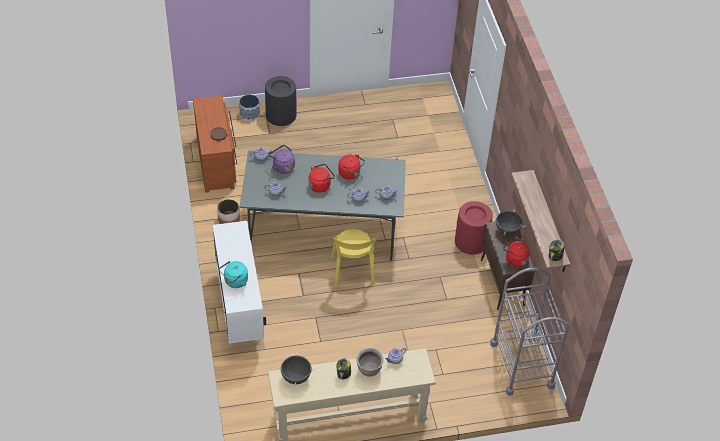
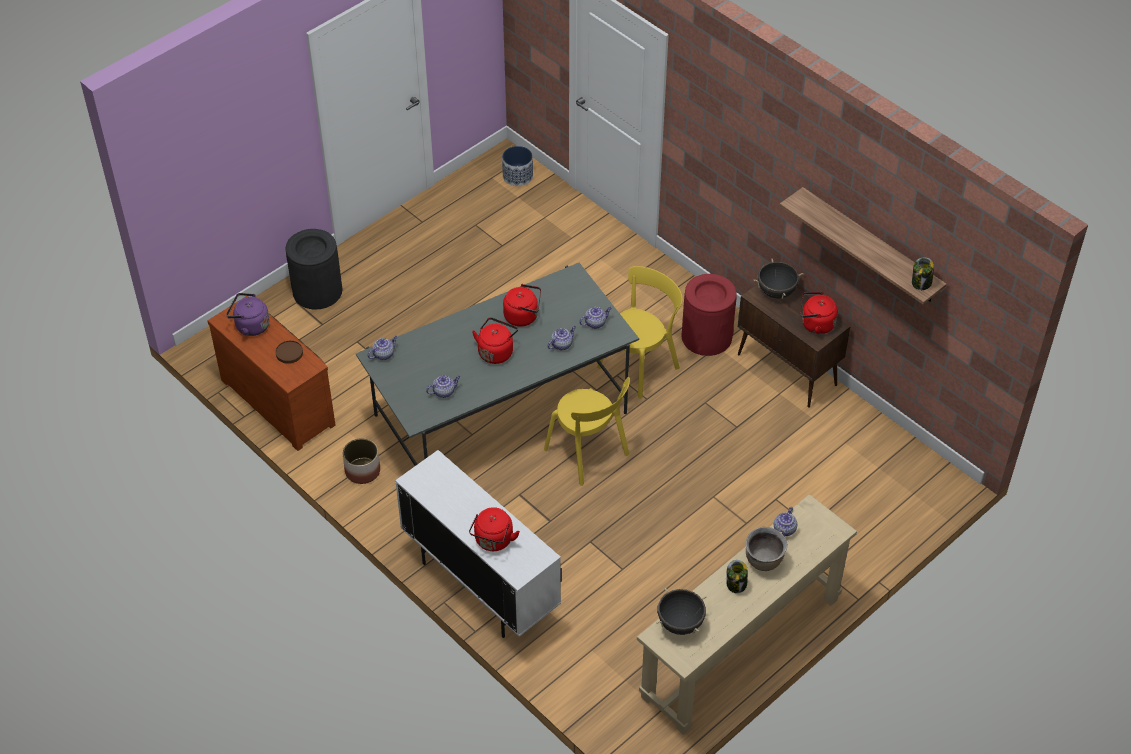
camera: 30 degrees left, 0 degrees up
(235, 282) = (493, 541): turquoise kettle -> red kettle
(250, 114) = (271, 310): planter -> planter (517, 176)
(282, 166) = (423, 352): purple kettle -> purple kettle (250, 326)
(421, 238) = (641, 365): none -> yellow chair
(522, 364) = (893, 461): grey cart -> none

